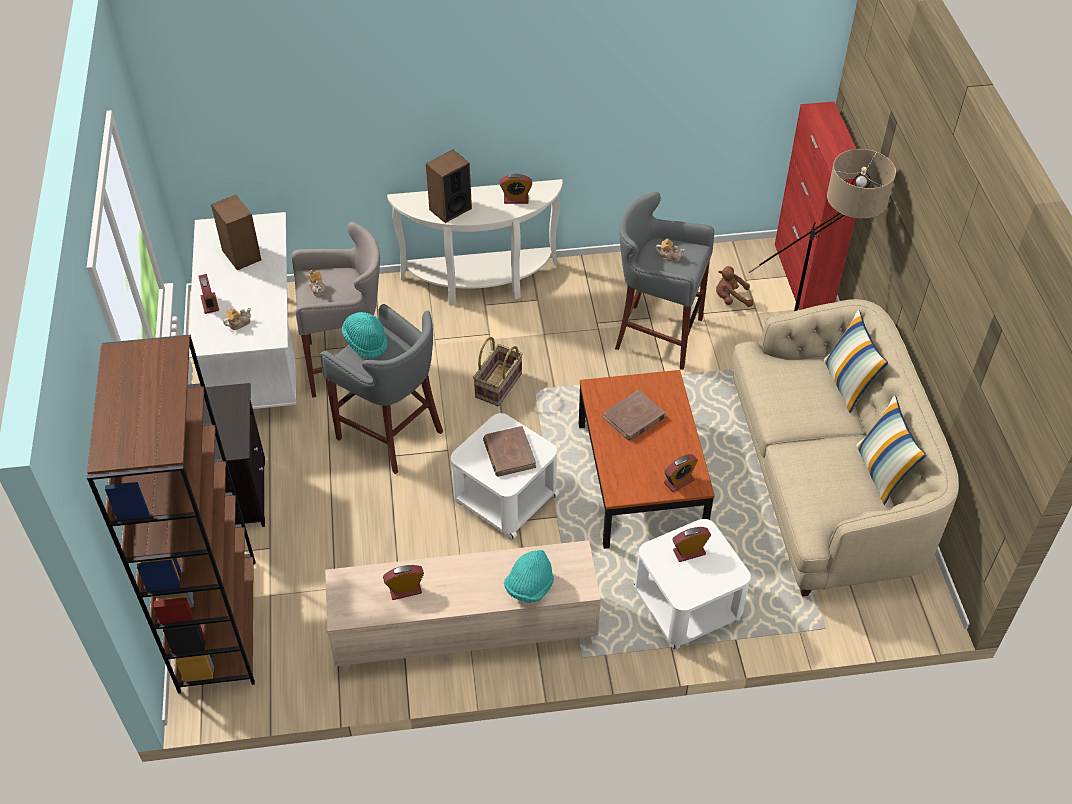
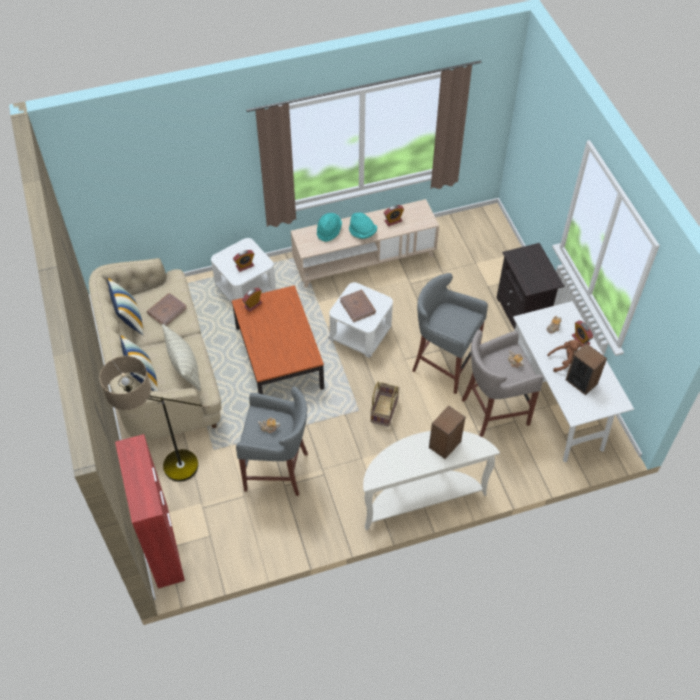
camera: 170 degrees right, 5 degrees up
(217, 624) = (496, 246): brown bookcase -> none
(366, 342) = (464, 327): turquoise hat -> turquoise hat (362, 233)
(516, 199) = (396, 462): alarm clock -> none
(634, 418) = (284, 341): brown book -> brown book (167, 310)
(731, 299) = (222, 514): brown plush toy -> brown plush toy (564, 361)
(787, 388) = (184, 367): none -> pillow

